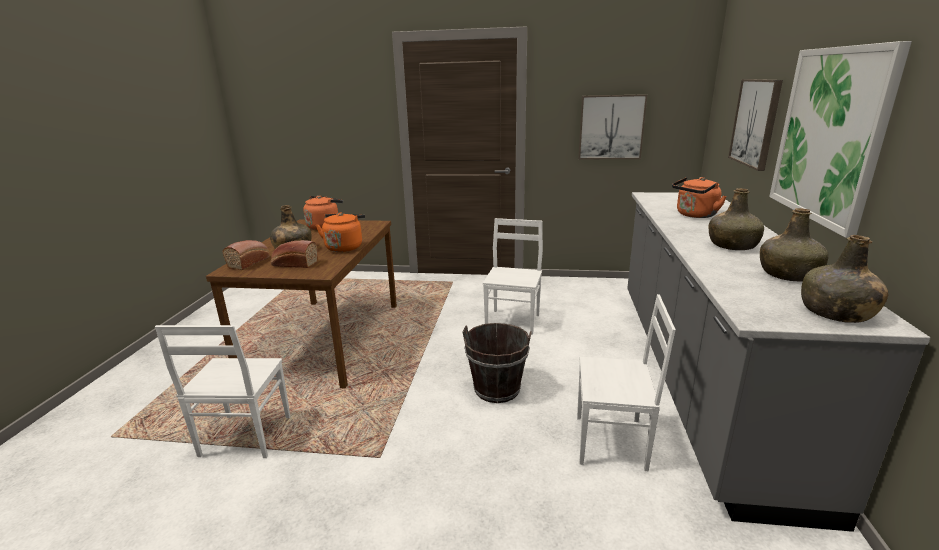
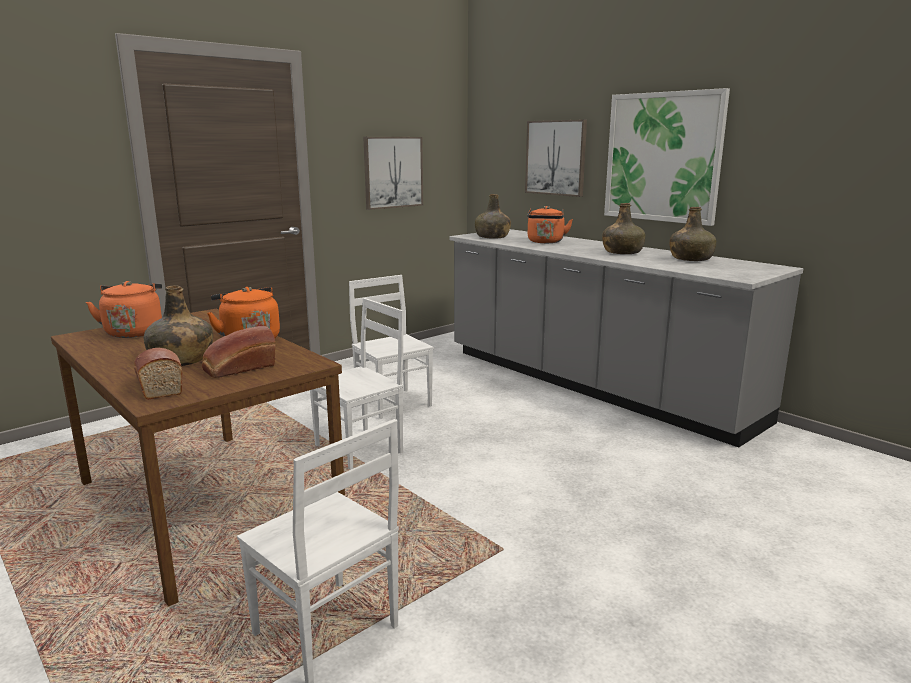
camera: 50 degrees left, 5 degrees down
(496, 389) = (488, 455): brown bucket -> none
(612, 443) = (623, 445): white chair -> white chair (360, 449)
(836, 313) = (756, 268): green bottle -> green bottle (492, 237)

